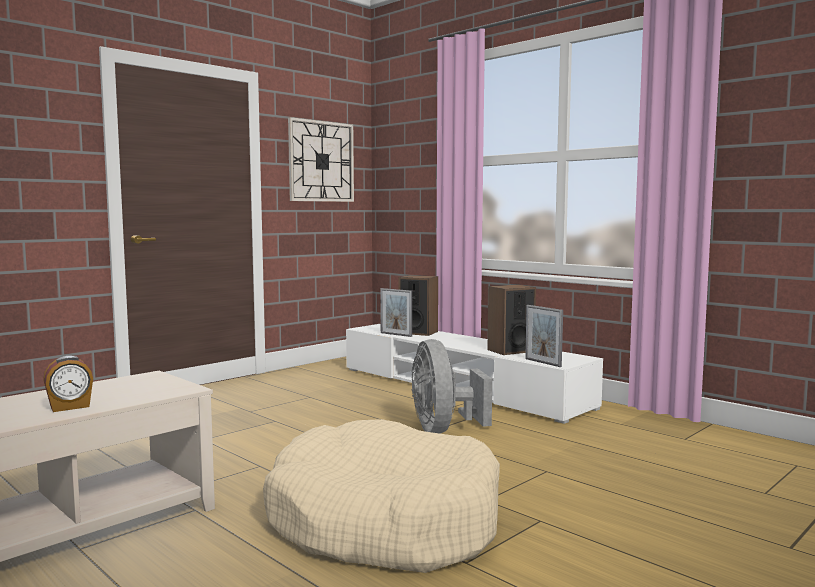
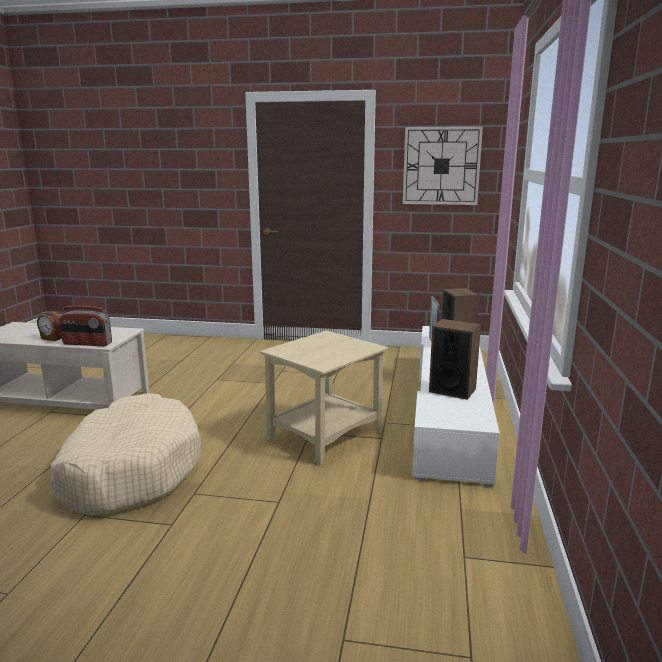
camera: 55 degrees right, 10 degrees up
(157, 395) = (87, 344): none -> radio
(443, 430) = (326, 436): grey fan -> beige side table
(543, 362) = (426, 412): picture frame -> none

